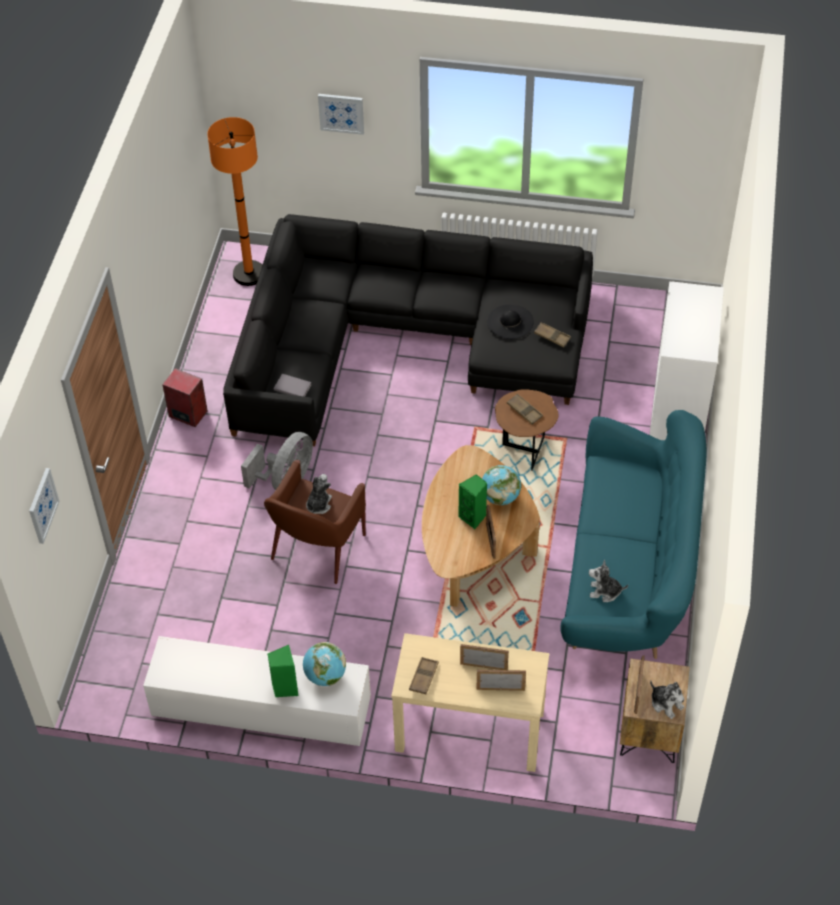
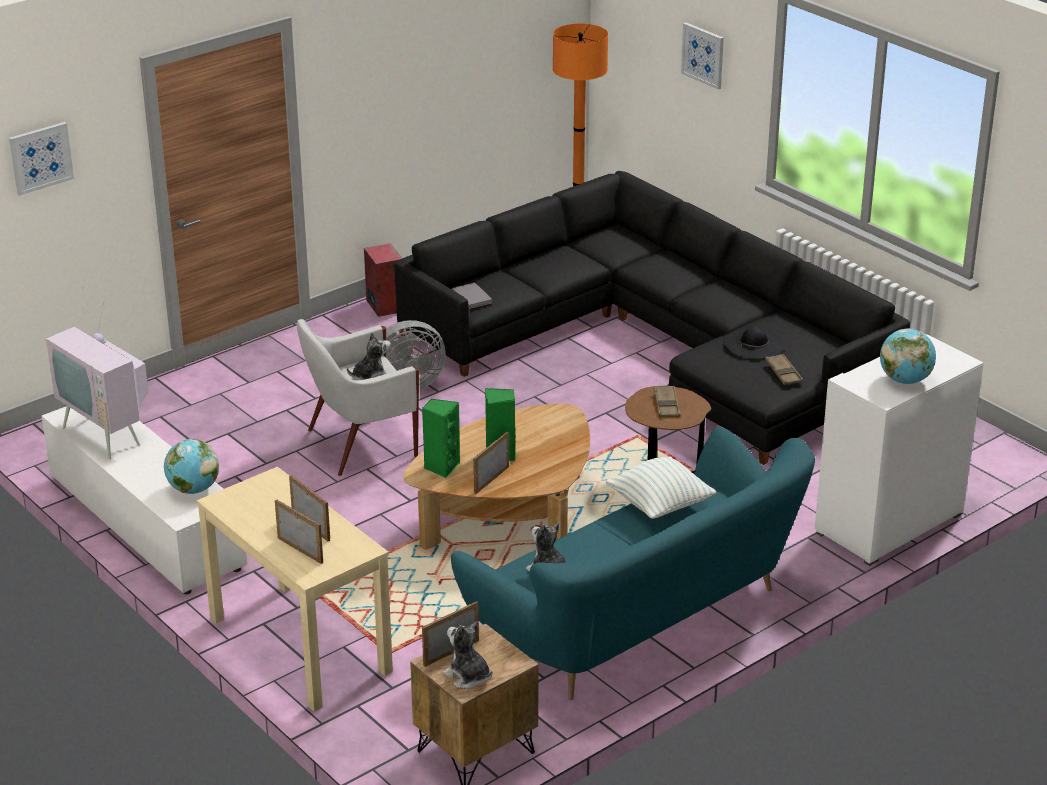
camera: 40 degrees right, 20 degrees down
(209, 669) = (107, 433): none -> television
(285, 688) = (147, 478): green speaker -> green speaker (441, 467)
(317, 548) = (359, 444): brown armchair -> white armchair
(423, 677) = (244, 504): brown tray -> none
(500, 497) = (549, 455): globe -> globe (905, 380)
(605, 496) = (660, 505): none -> pillow
(666, 703) = (468, 677): plush toy -> plush toy turned 135 degrees clockwise

